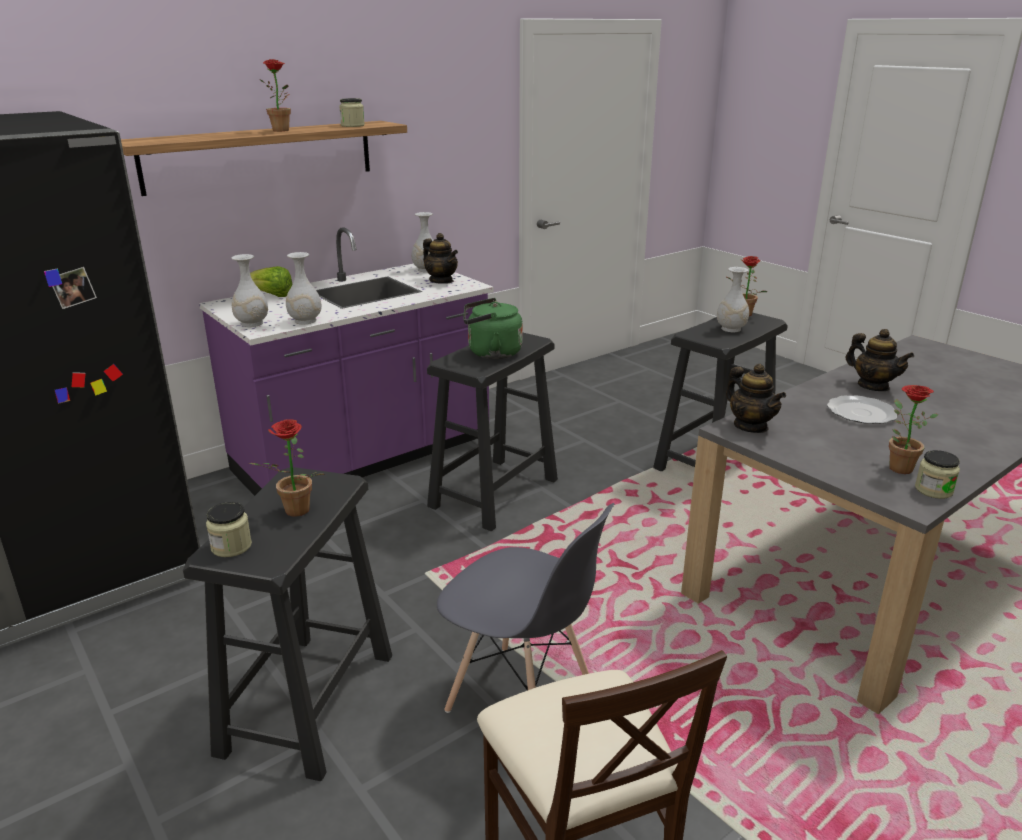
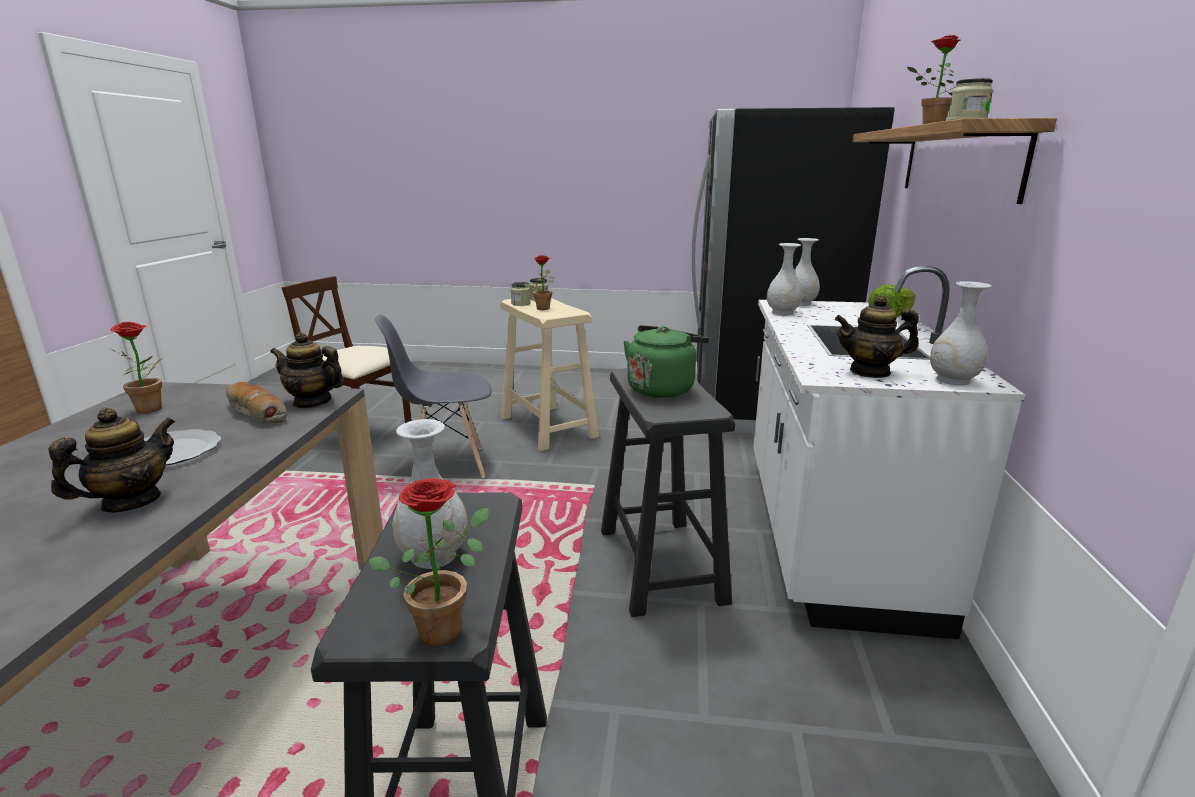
camera: 135 degrees right, 5 degrees down
(309, 701) = (548, 427): black stool -> beige stool
(364, 457) = (829, 533): purple counter -> white counter
(801, 430) = (255, 413): none -> bread
(873, 386) = (131, 502): teapot -> teapot turned 120 degrees clockwise
(933, 490) = (124, 402): jar -> jar (520, 303)

